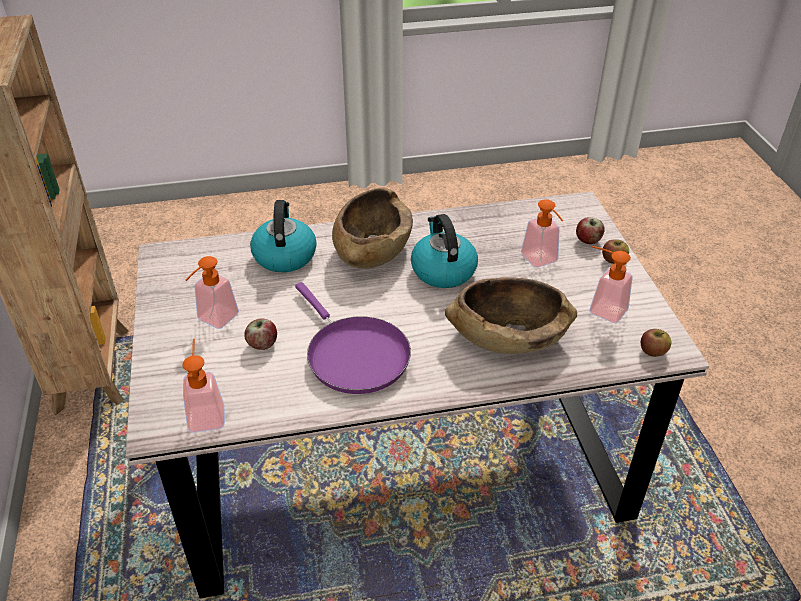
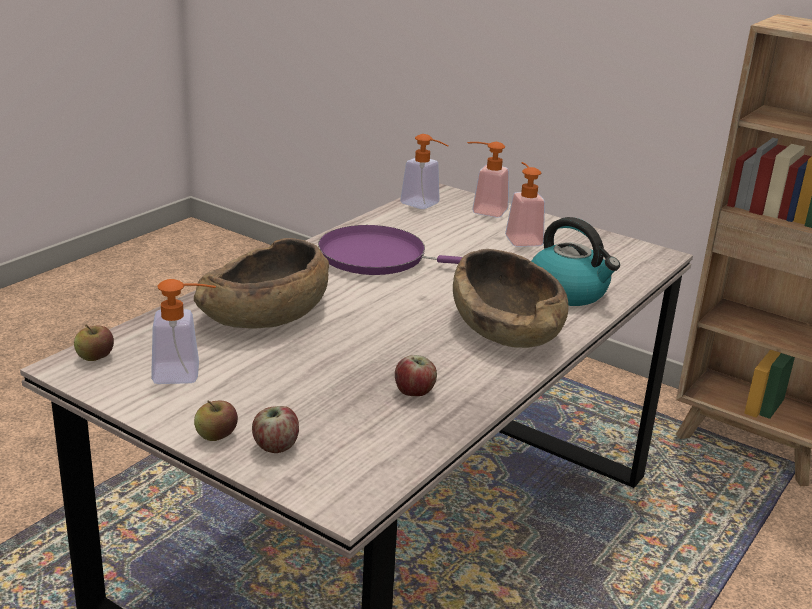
camera: 135 degrees right, 15 degrees down
(262, 344) = (459, 240): apple -> apple (415, 392)
(442, 270) = (405, 340): kettle -> none
(542, 261) = (307, 394): soap dispenser -> soap dispenser (483, 210)

